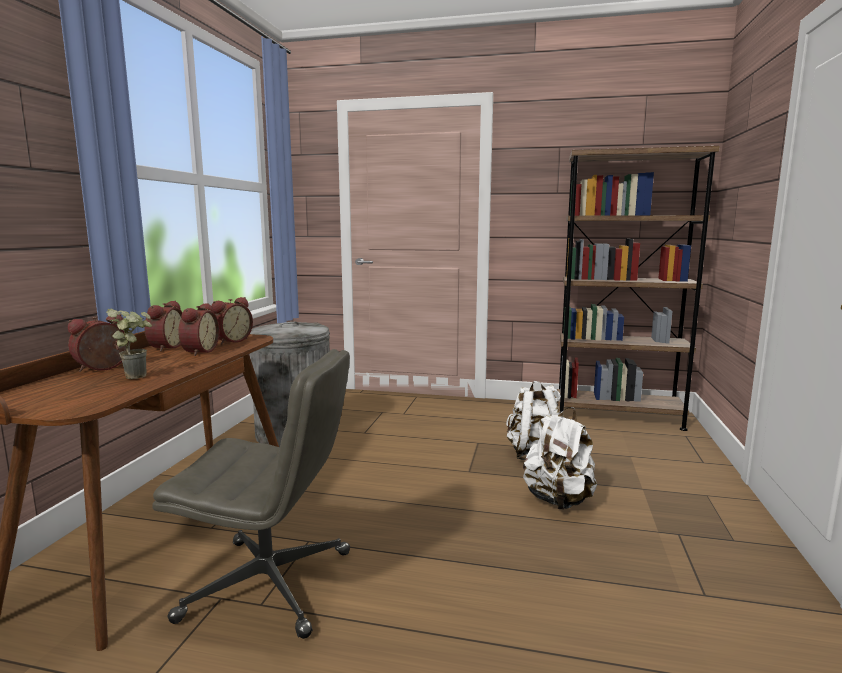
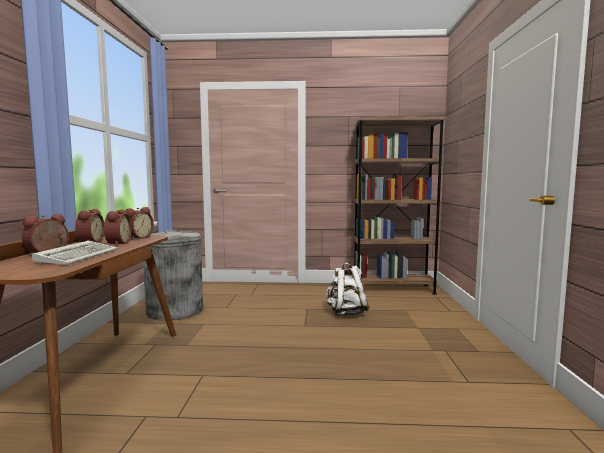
camera: 10 degrees left, 5 degrees down
(138, 375) = (79, 256): potted plant -> keyboard
(270, 585) = (181, 404): grey office chair -> none
(558, 500) = (367, 338): white backpack -> none

